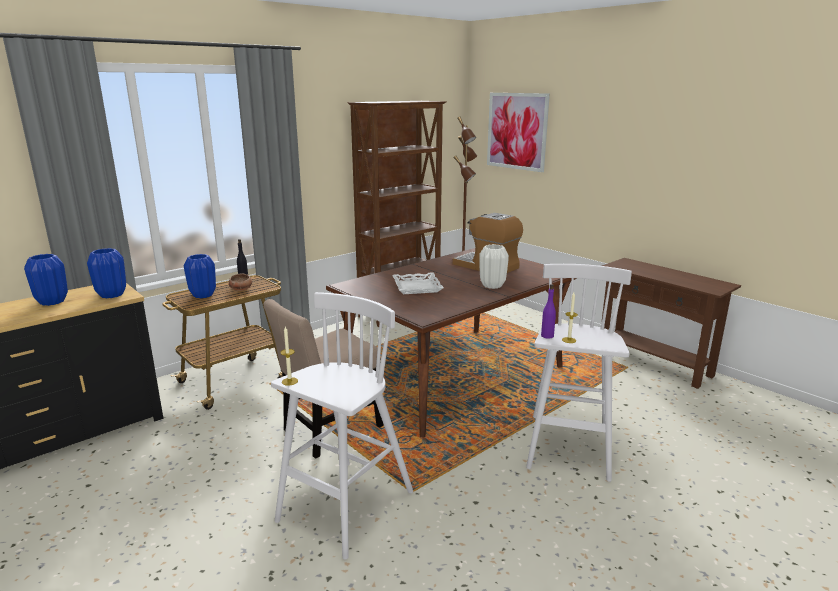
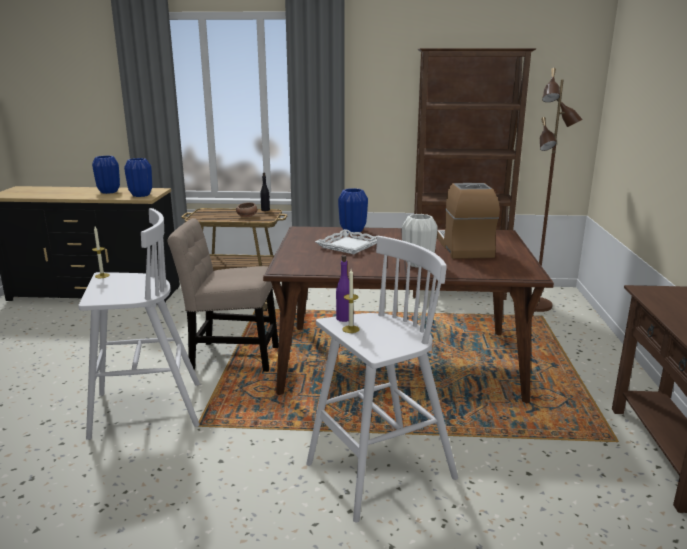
camera: 45 degrees right, 0 degrees up
(203, 295) = (217, 214): blue vase -> blue vase (353, 231)
(517, 131) = (637, 90): picture -> none

